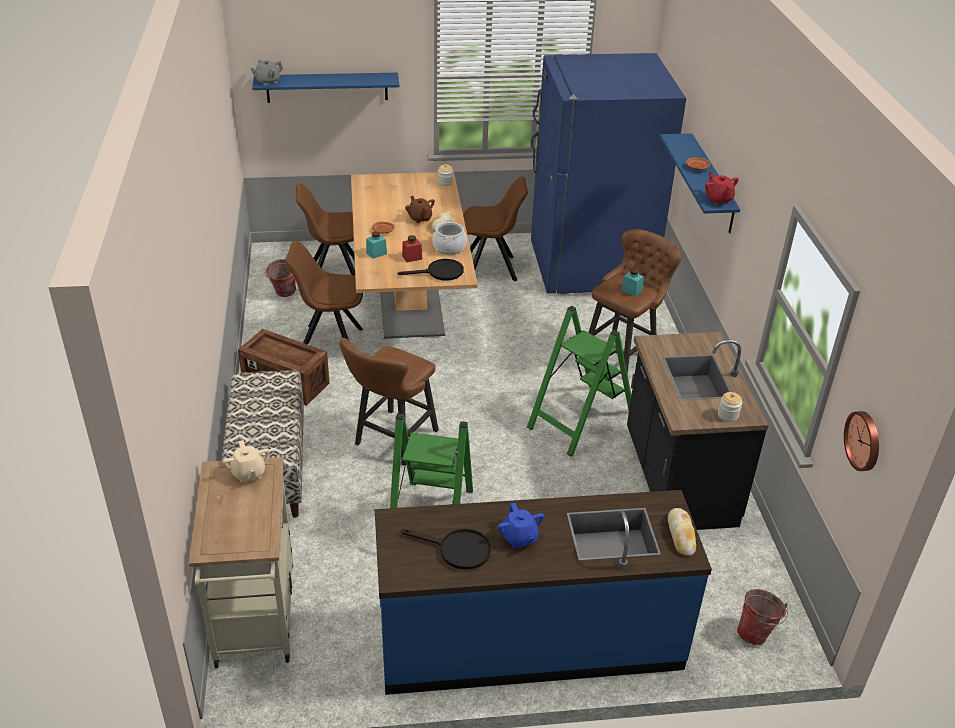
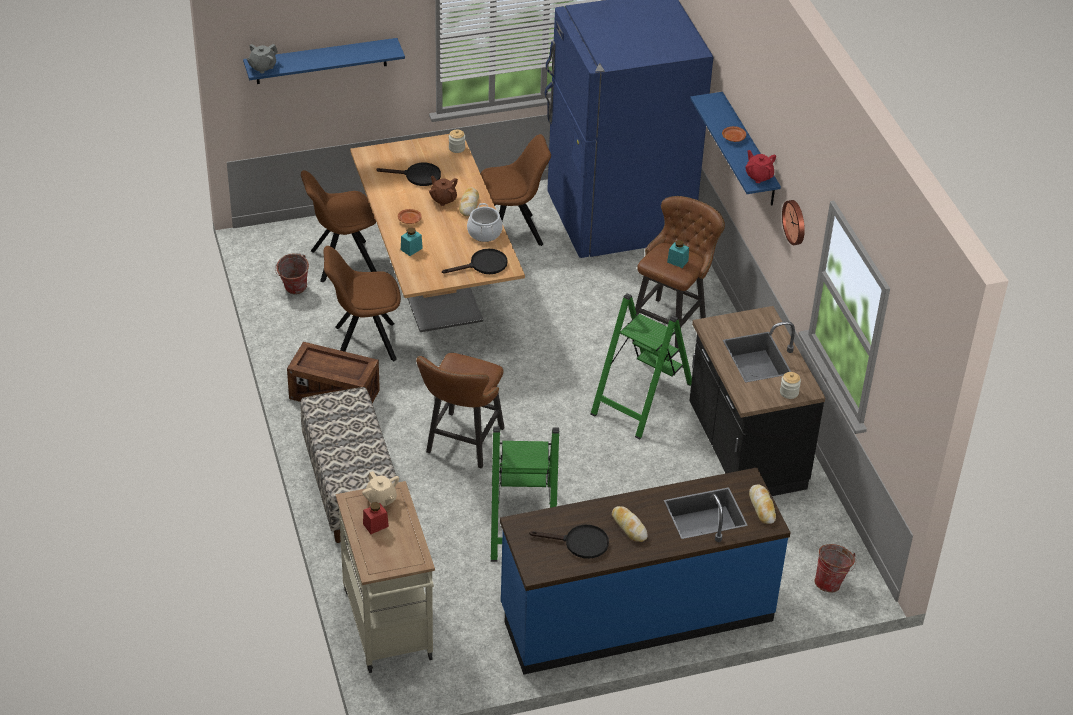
camera: 10 degrees left, 5 degrees up
(403, 199) = (417, 176): none -> black frying pan
(412, 257) = (449, 250): red jar -> red jar (375, 525)
(519, 538) = (629, 527): blue teapot -> bread
(864, 440) = (904, 412): wall clock -> wall clock (795, 222)

